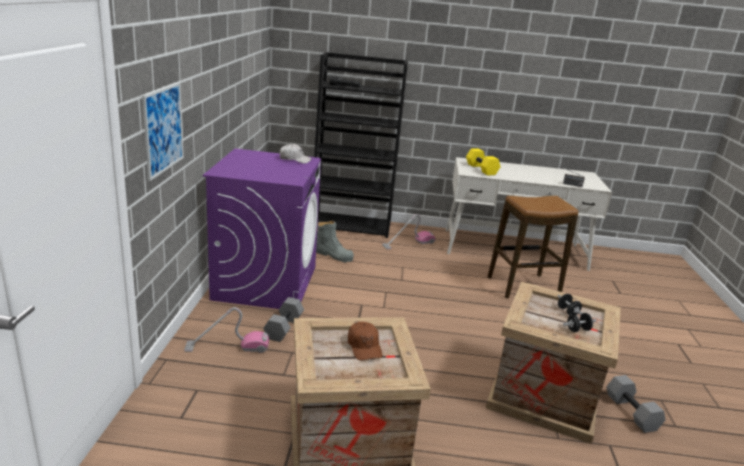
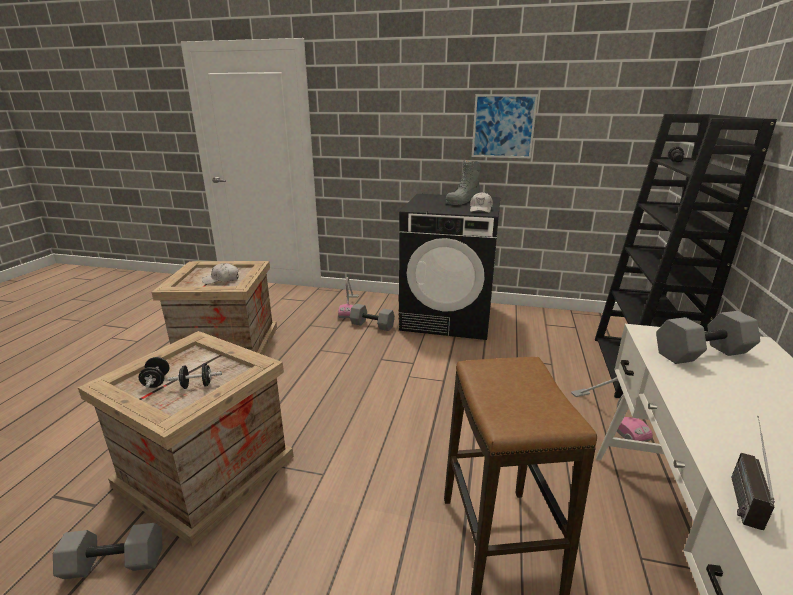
camera: 100 degrees right, 0 degrees up
(163, 129) = (364, 141): picture -> picture (503, 126)
(265, 283) = (448, 317): purple washing machine -> black washing machine
(333, 255) = (526, 352): grey boot -> grey boot (463, 201)
(364, 347) = (221, 280): brown cap -> white cap
(482, 169) = (702, 354): yellow dumbbell -> grey dumbbell

